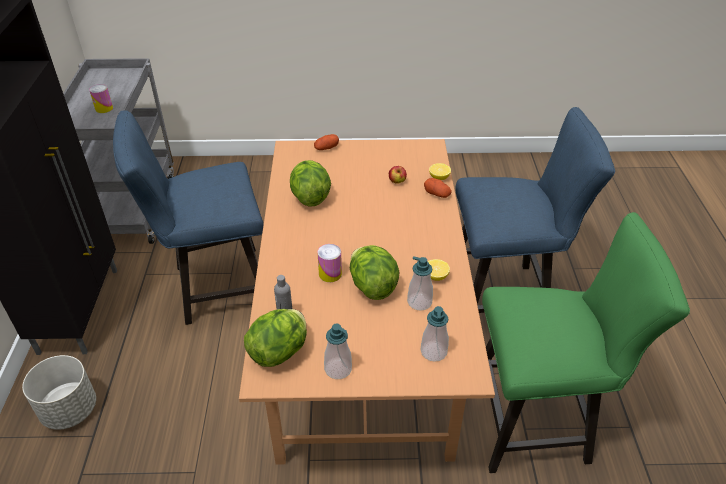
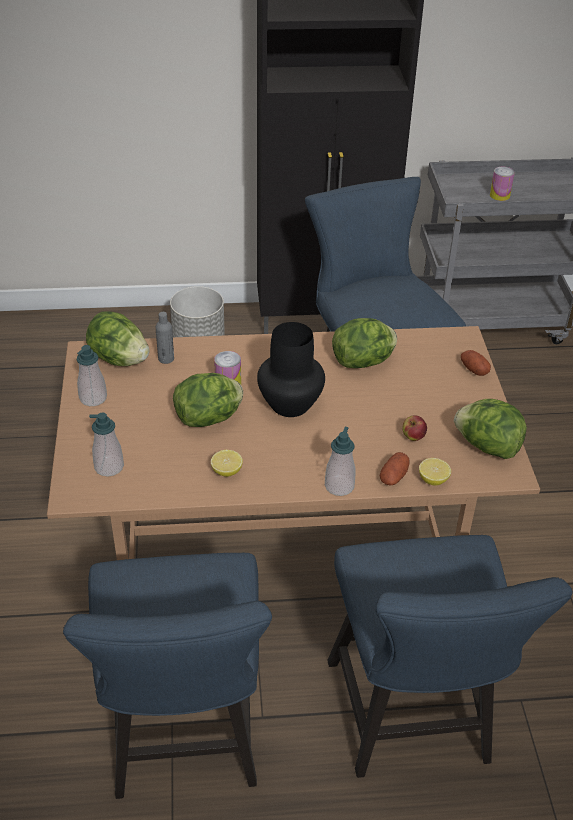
camera: 85 degrees right, 0 degrees up
(356, 239) = (289, 403): none -> black vase
(406, 153) = (487, 446): none -> lettuce
(419, 302) = (184, 456): soap dispenser -> soap dispenser (339, 486)
(538, 420) = (185, 742): green chair -> blue chair

